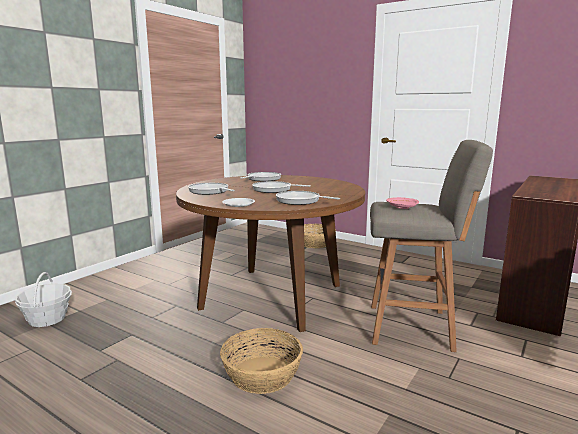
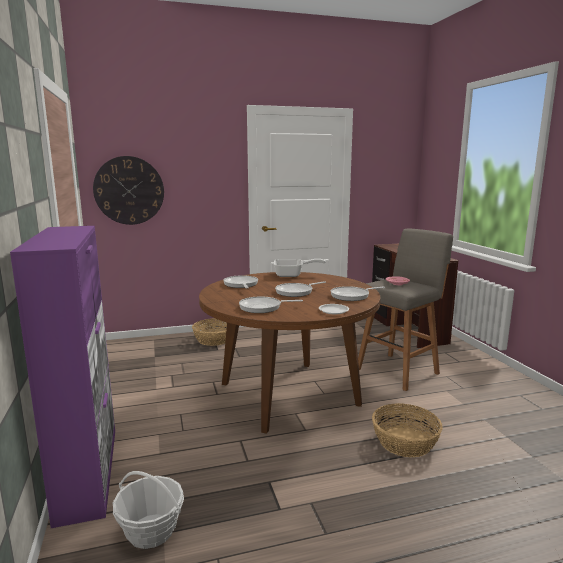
camera: 50 degrees left, 0 degrees up
(94, 280) = (88, 471): none -> purple cabinet
(274, 97) = (129, 190): none -> wall clock
(326, 181) = (292, 275): none -> frying pan

